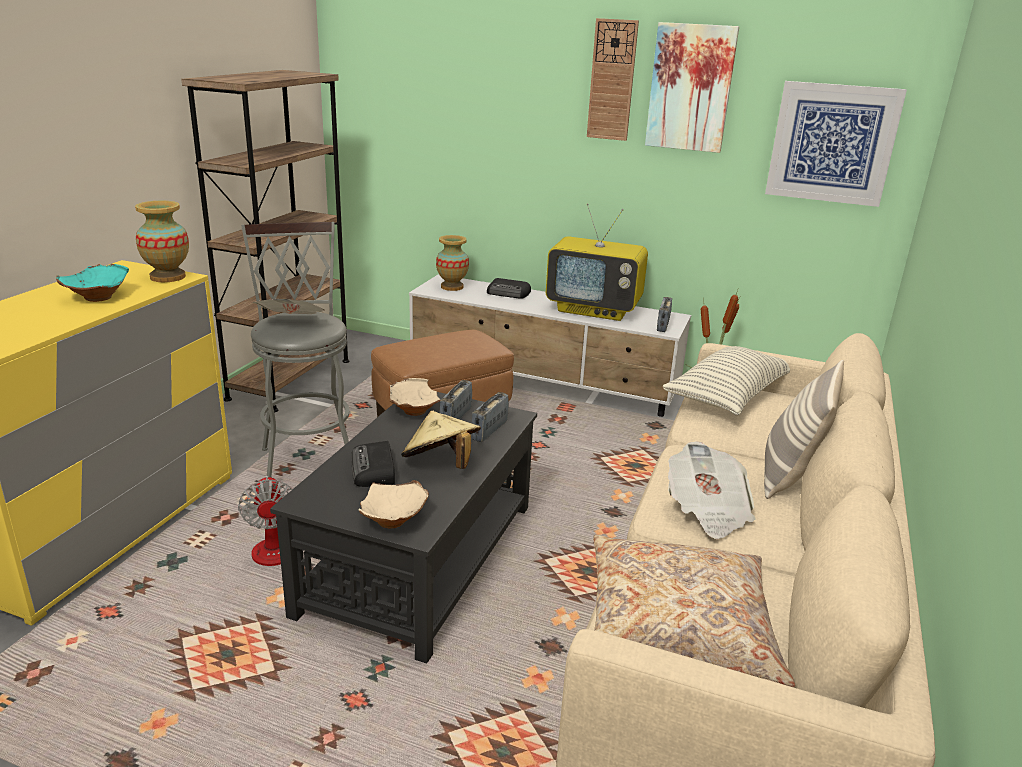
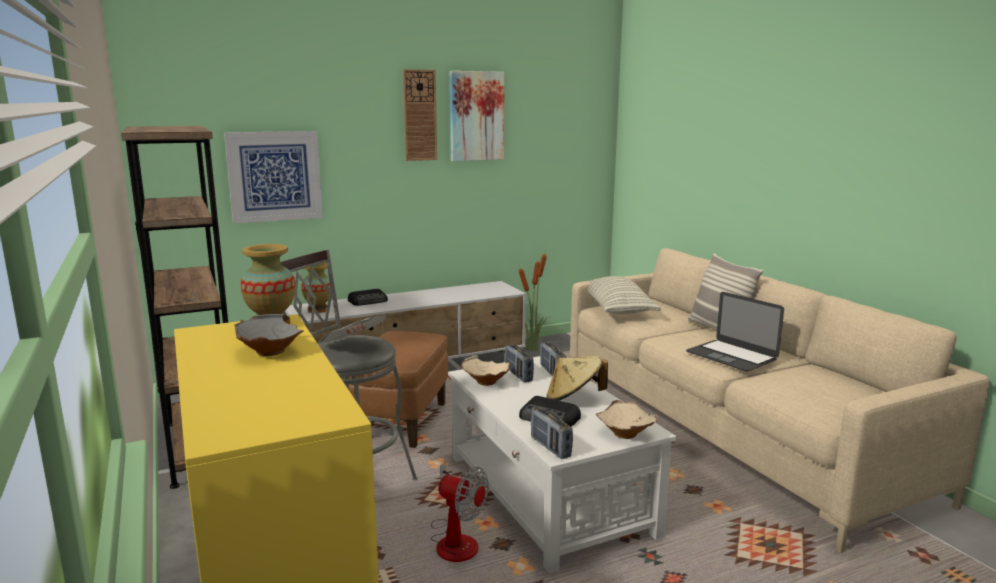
camera: 45 degrees left, 10 degrees down
(96, 297) = (268, 352): turquoise bowl -> grey bowl
(418, 559) = (548, 495): black coffee table -> white coffee table
(594, 310) = (446, 294): television -> none
(663, 325) = (502, 290): radio -> radio (550, 447)
(678, 625) = (828, 399): beige pillow -> none
(707, 511) = (731, 355): newspaper -> laptop
(832, 143) = (566, 144): picture -> picture (275, 176)

